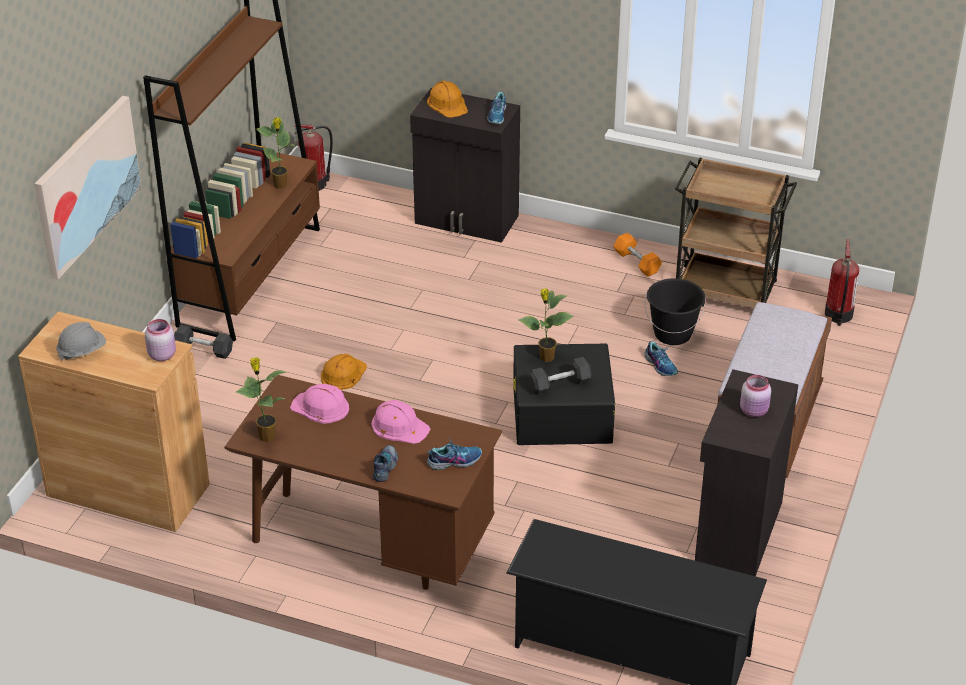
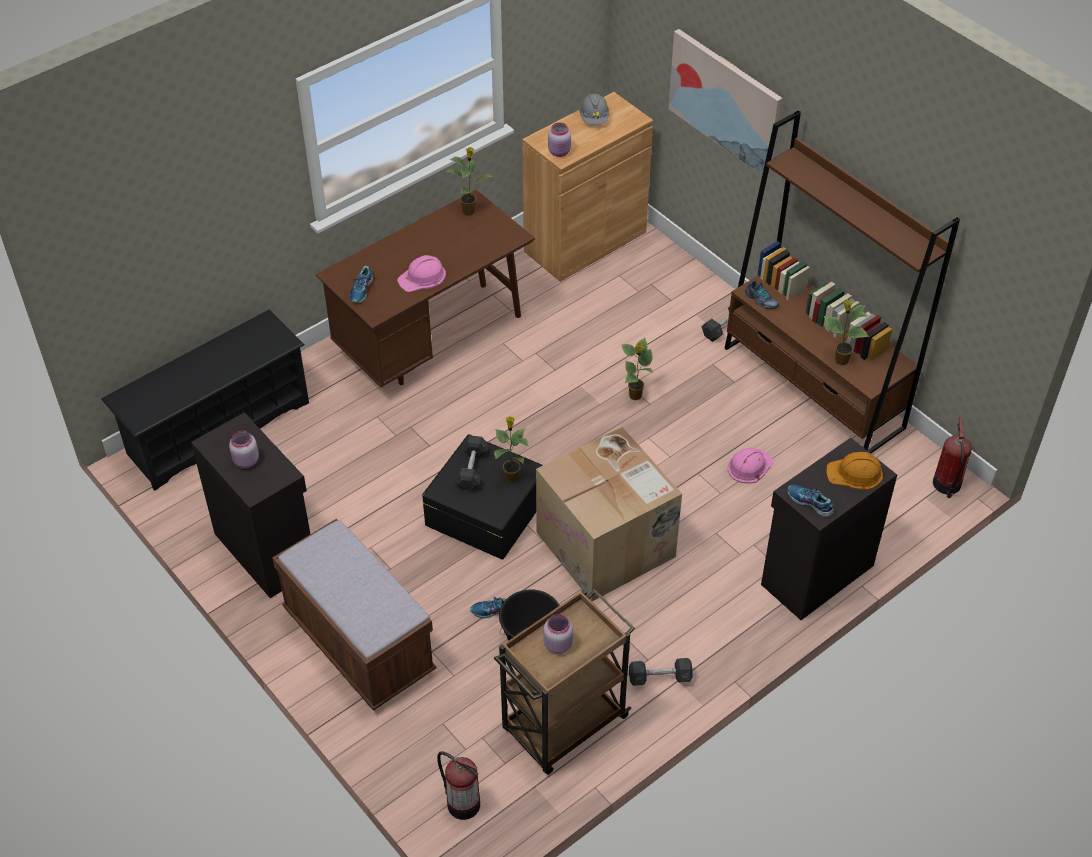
camera: 120 degrees right, 10 degrees up
(320, 407) = (478, 246): pink hard hat -> pink hard hat (749, 466)
(343, 374) = (635, 396): orange hard hat -> potted plant
(385, 467) = (387, 255): shoe -> shoe (761, 300)
(534, 330) = (608, 545): none -> cardboard box
(637, 262) = (660, 678): orange dumbbell -> grey dumbbell
(737, 191) = (558, 644): none -> pink jar

